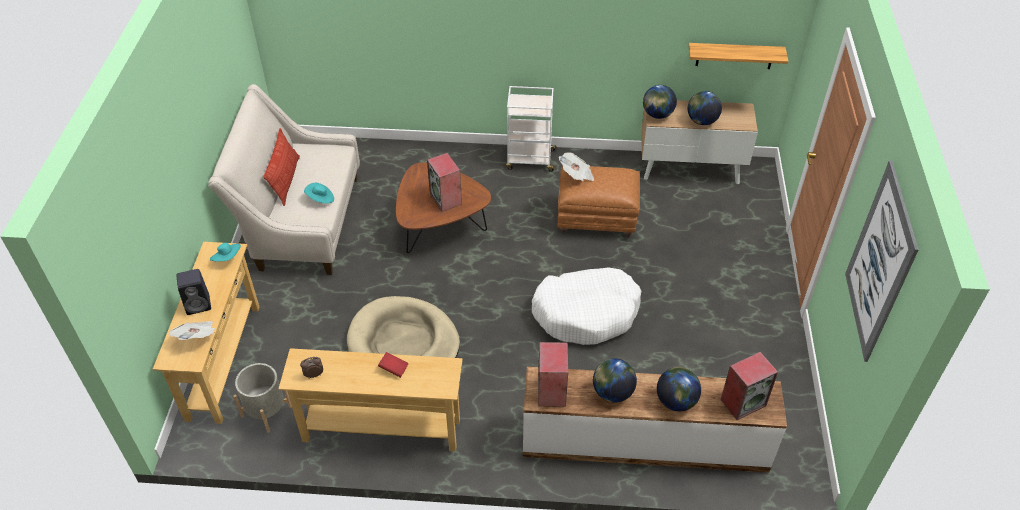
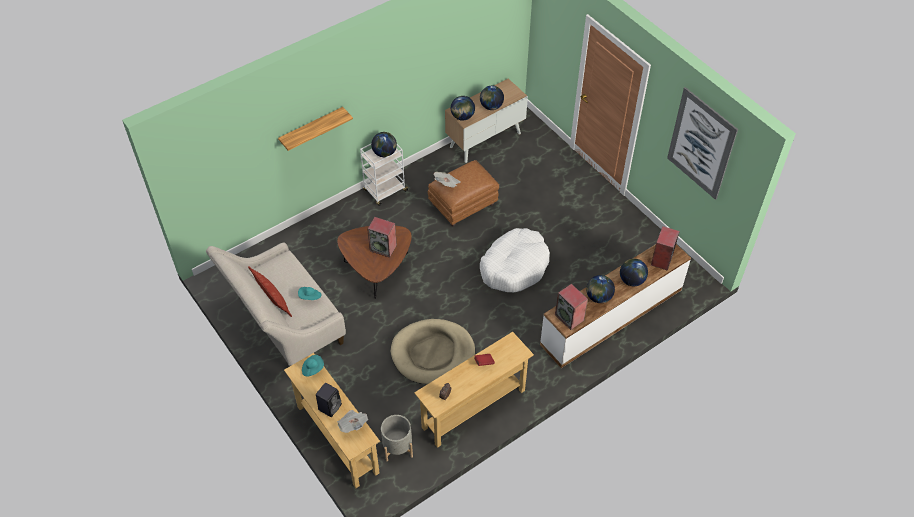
camera: 40 degrees left, 5 degrees up
(534, 105) = (385, 153): none -> globe
(734, 56) = (492, 54): shelf -> shelf (312, 129)

